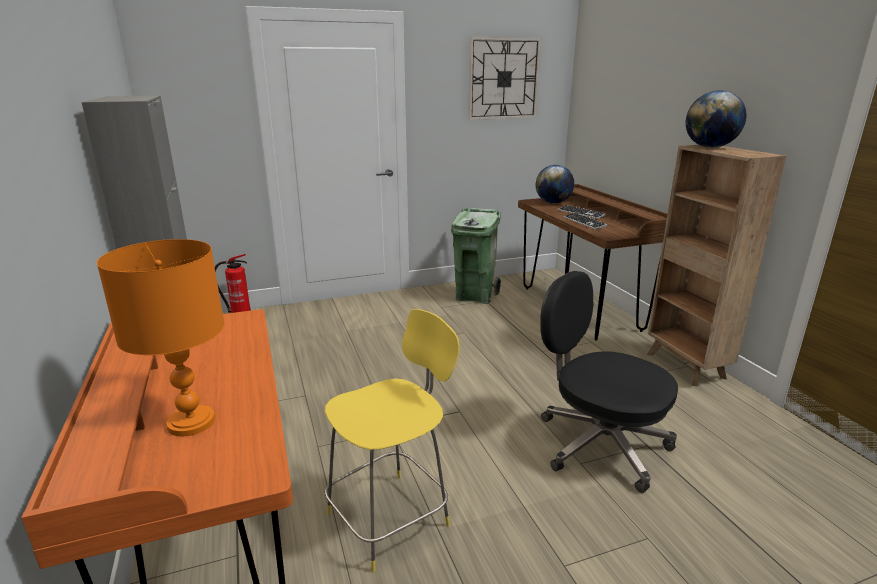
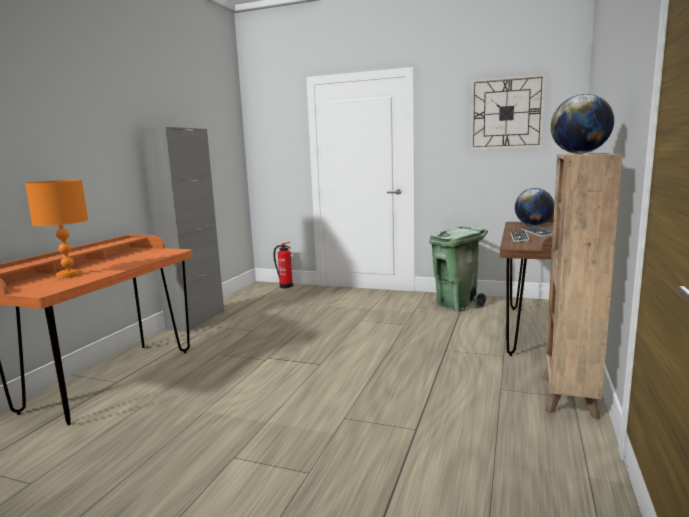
camera: 40 degrees right, 10 degrees down
(391, 517) = (195, 396): yellow stool -> none
(599, 444) = (379, 414): black office chair -> none

